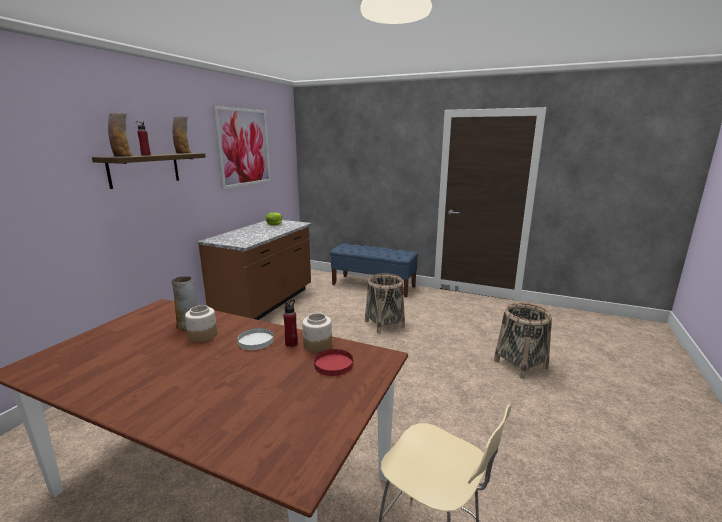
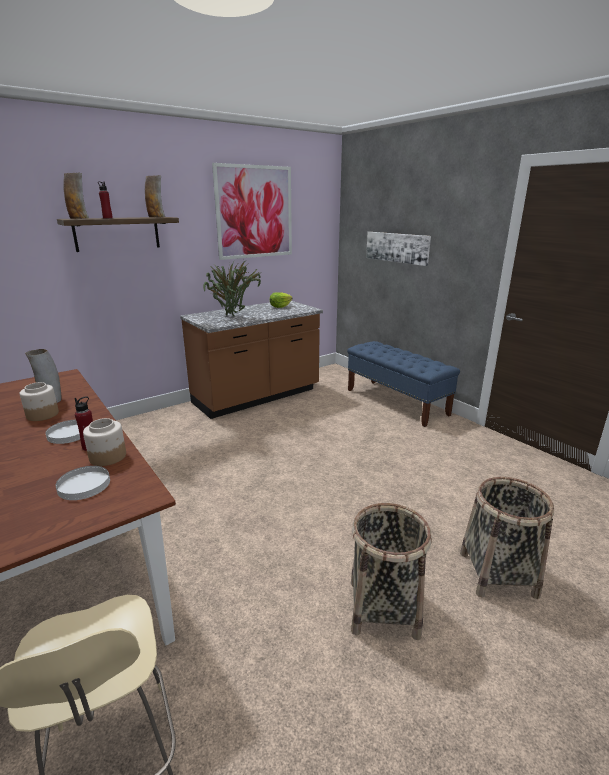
camera: 30 degrees right, 5 degrees up
(250, 236) = (233, 317): none -> potted plant
(333, 364) = (84, 485): red plate -> white plate
(355, 171) = (397, 247): none -> picture
(384, 324) = (360, 454): basket -> basket (384, 608)

